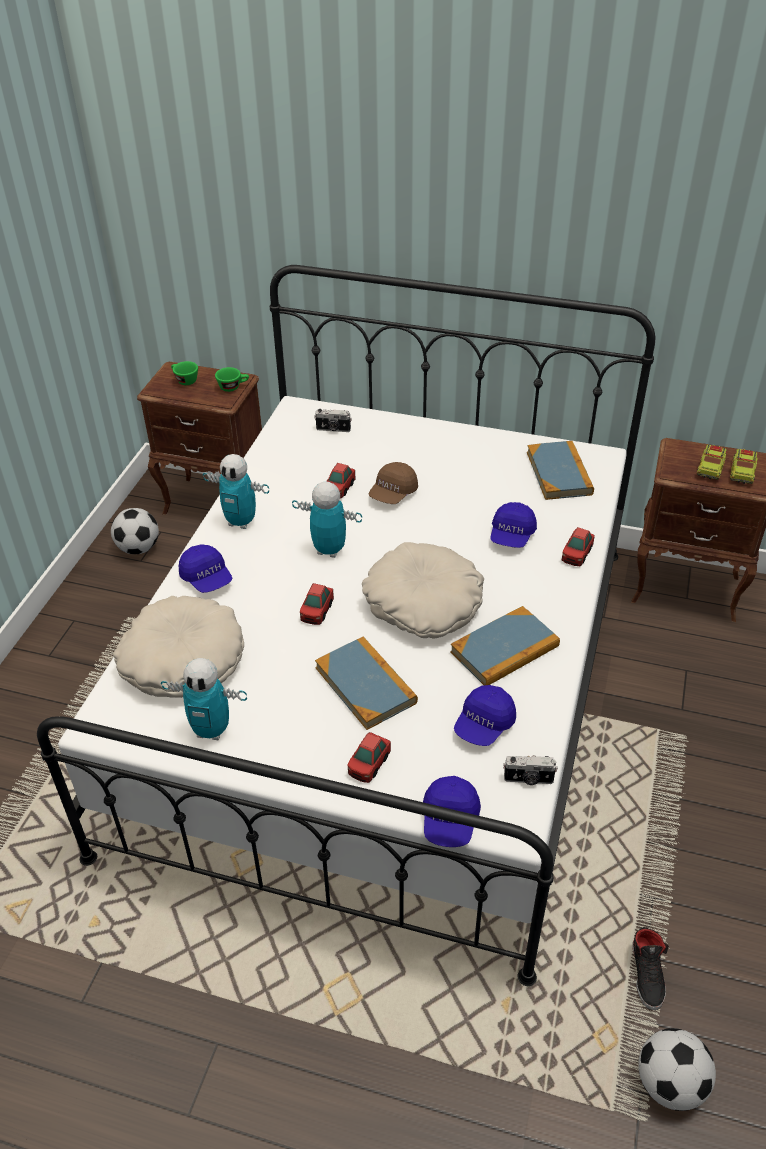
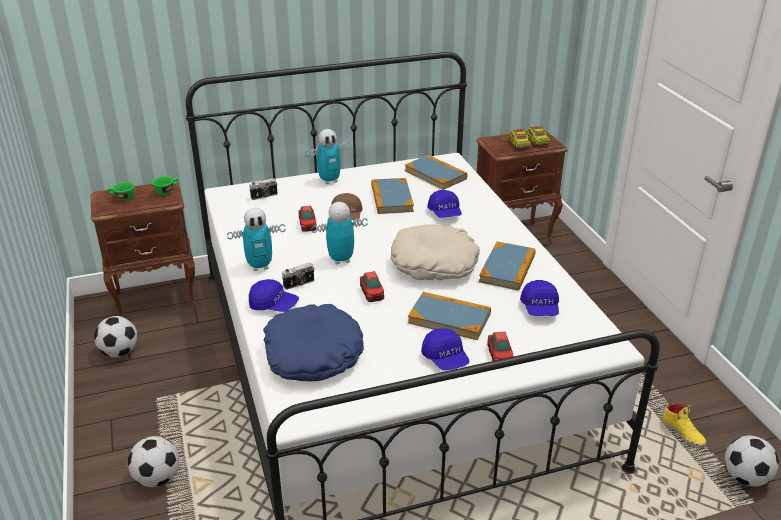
camera: 35 degrees left, 10 degrees down
(59, 705) = (157, 478): none -> football
(185, 661) = (315, 355): beige pillow -> blue pillow
(211, 730) = (380, 384): toy robot -> toy robot (329, 180)
(450, 820) = (577, 361): blue cap -> blue cap (445, 359)
(469, 488) = (391, 198): none -> book
(528, 779) = (594, 323): camera -> camera (299, 284)
(576, 554) = (492, 209): toy car -> none
(647, 974) = (683, 432): black shoe -> yellow shoe

